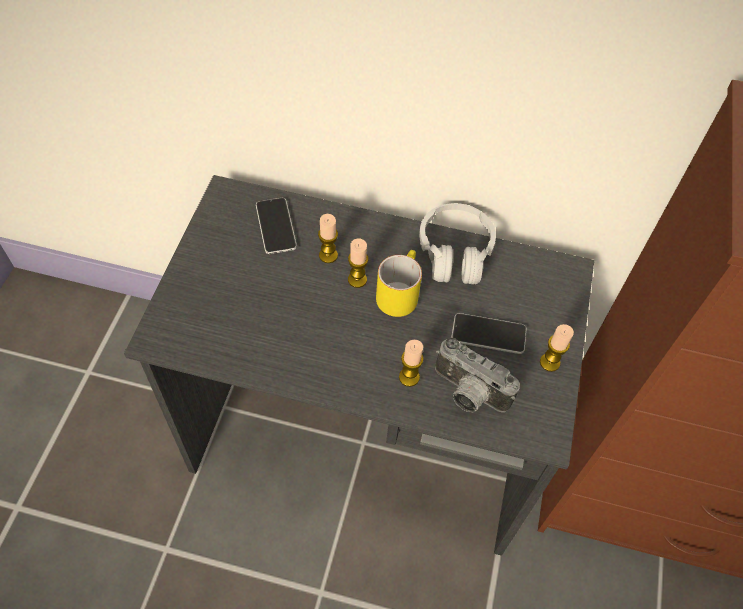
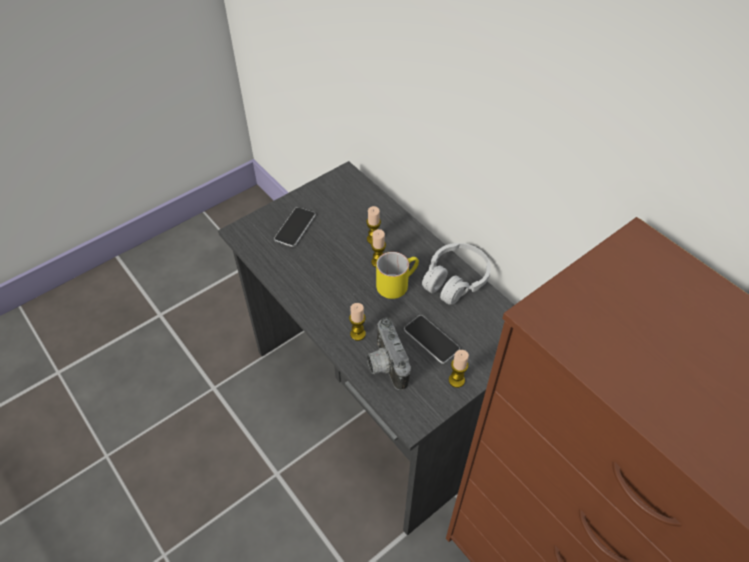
camera: 40 degrees right, 5 degrees down
(276, 226) = (358, 207): phone -> phone (295, 227)

